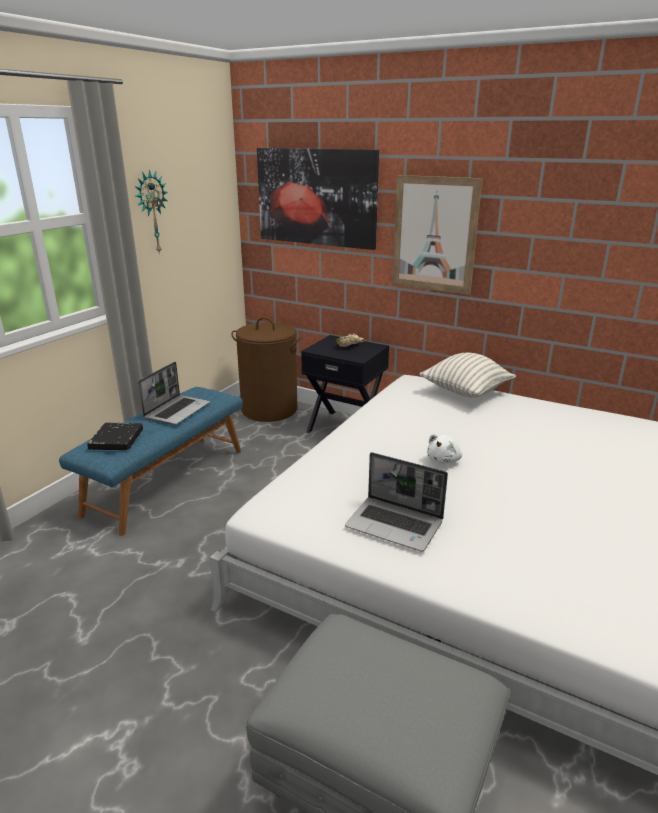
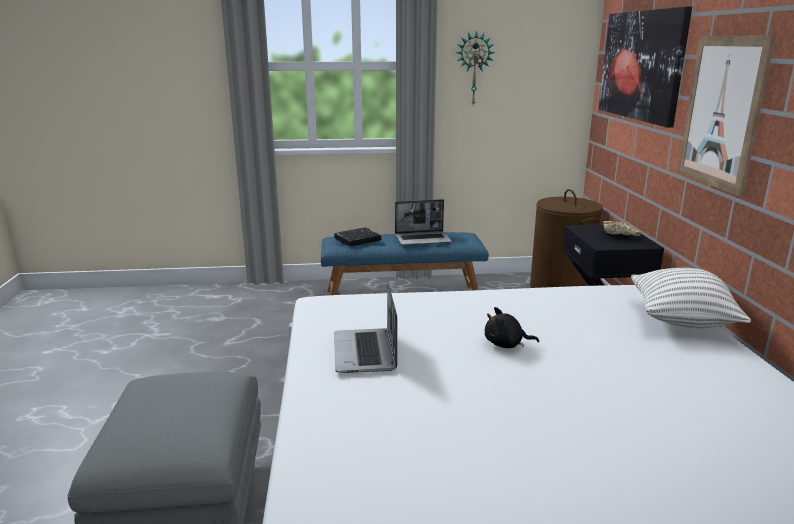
camera: 55 degrees right, 5 degrees down
(444, 460) = (506, 344): white plush toy -> black plush toy

